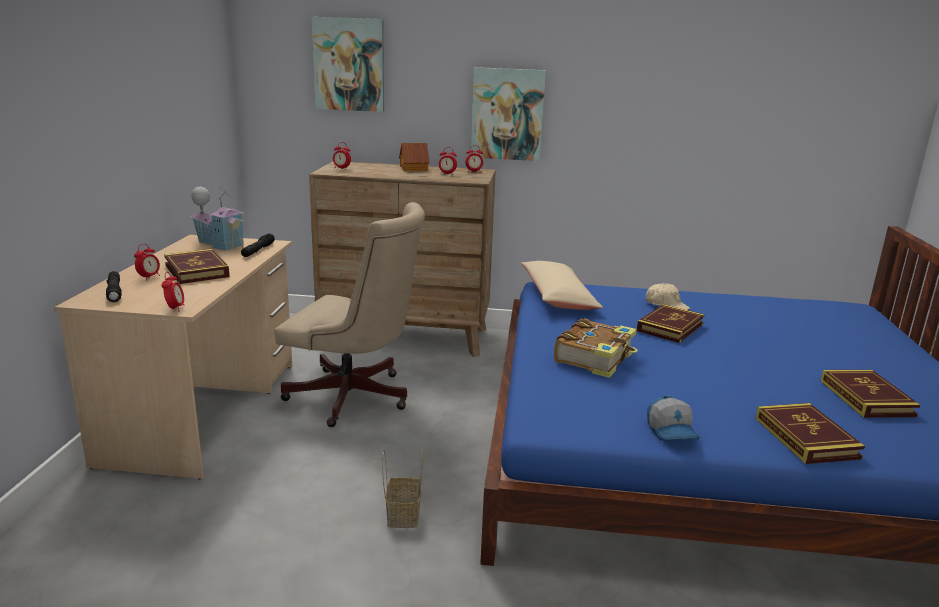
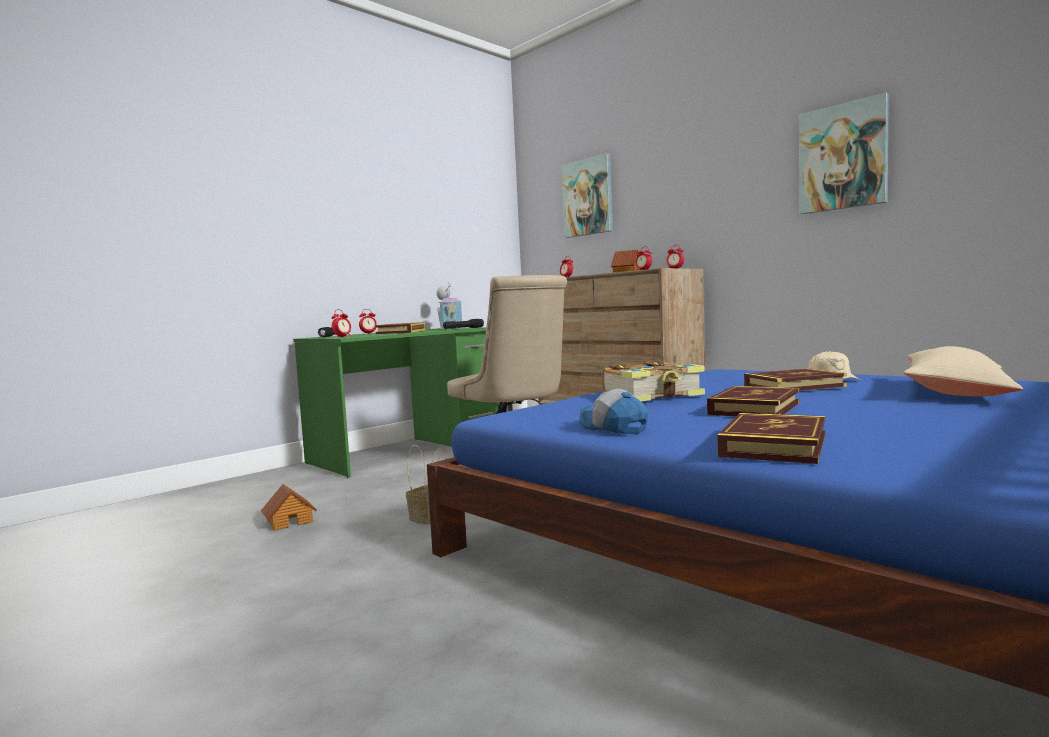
camera: 40 degrees right, 15 degrees down
(204, 410) = (408, 451): beige desk -> green desk
(255, 576) = (290, 521): none -> toy house
(507, 114) = (711, 213): picture -> picture (843, 157)
(558, 297) = (712, 373): beige pillow -> beige pillow (956, 391)
(672, 431) = (612, 428): cap -> cap turned 120 degrees clockwise
(866, 398) = (972, 434): book -> book (754, 408)

